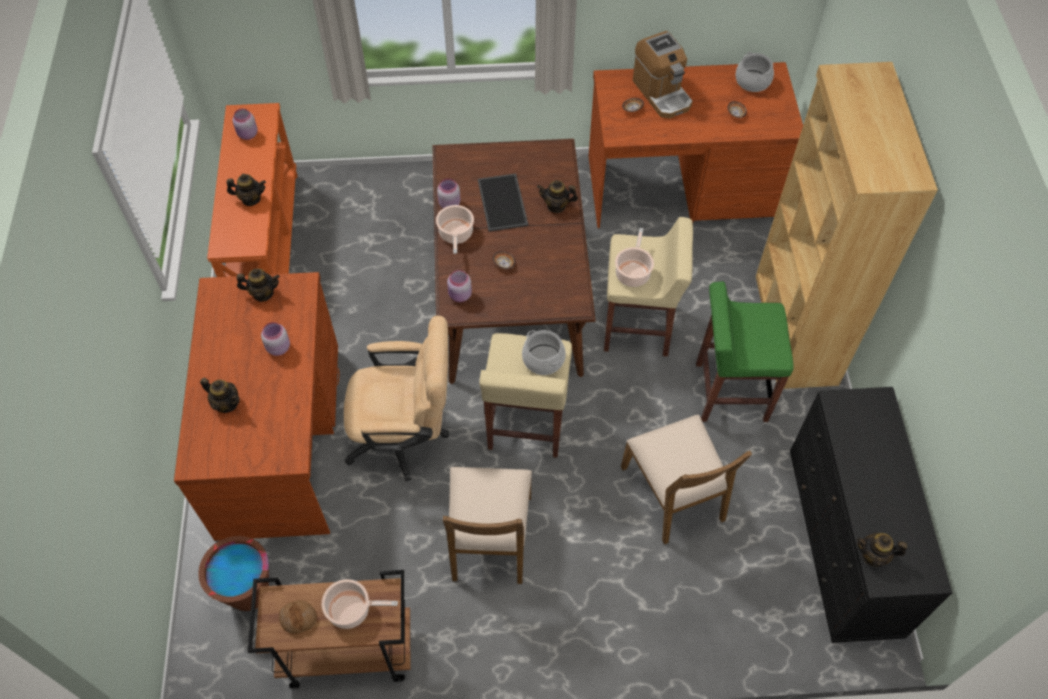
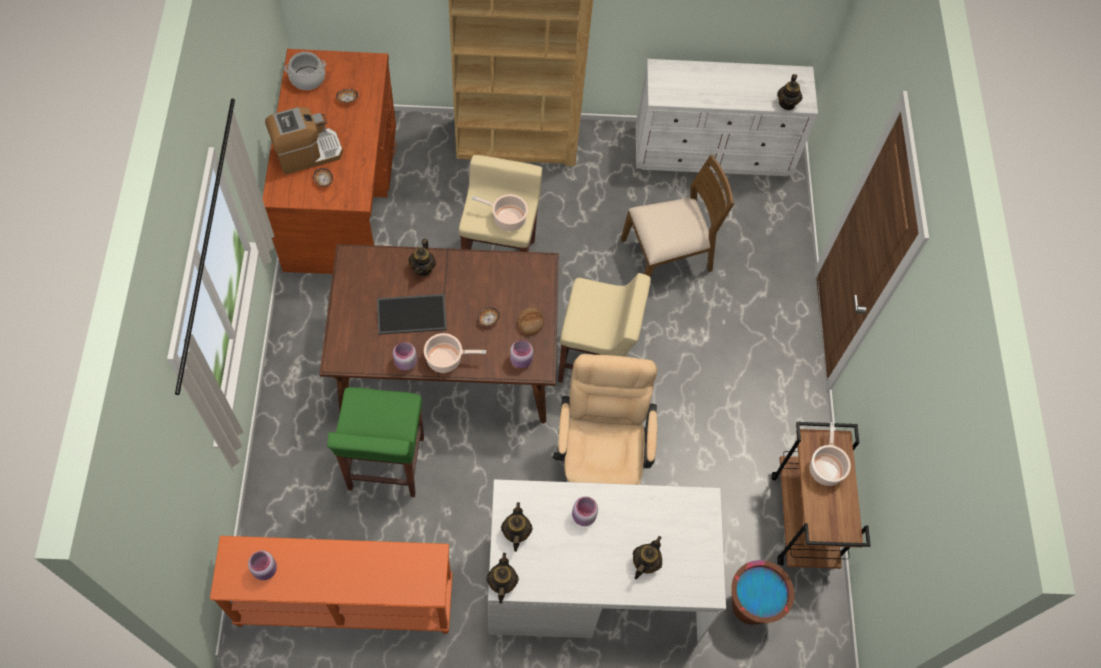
camera: 90 degrees left, 5 degrees up
(251, 199) = (367, 562): teapot -> teapot (502, 583)
(280, 439) = (594, 581): brown desk -> white desk
(298, 618) = (834, 510): bread -> bread (530, 323)
(489, 538) = (703, 400): brown chair -> none
(543, 359) = (595, 299): cooking pot -> none
(729, 392) = (575, 200): green stool -> green stool (386, 465)
(843, 543) = (714, 152): black dresser -> white dresser

